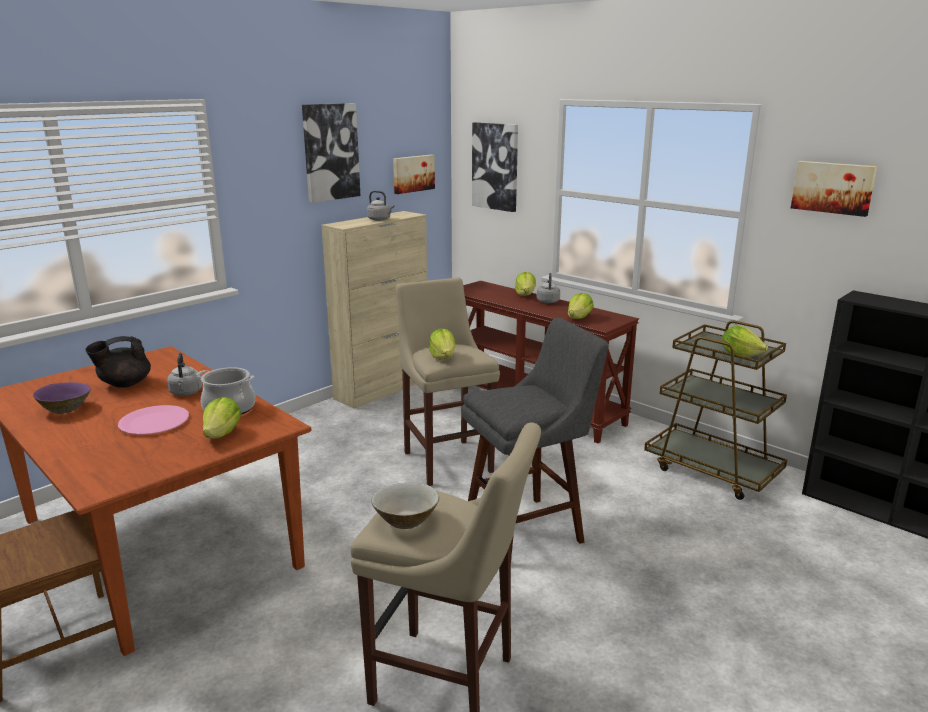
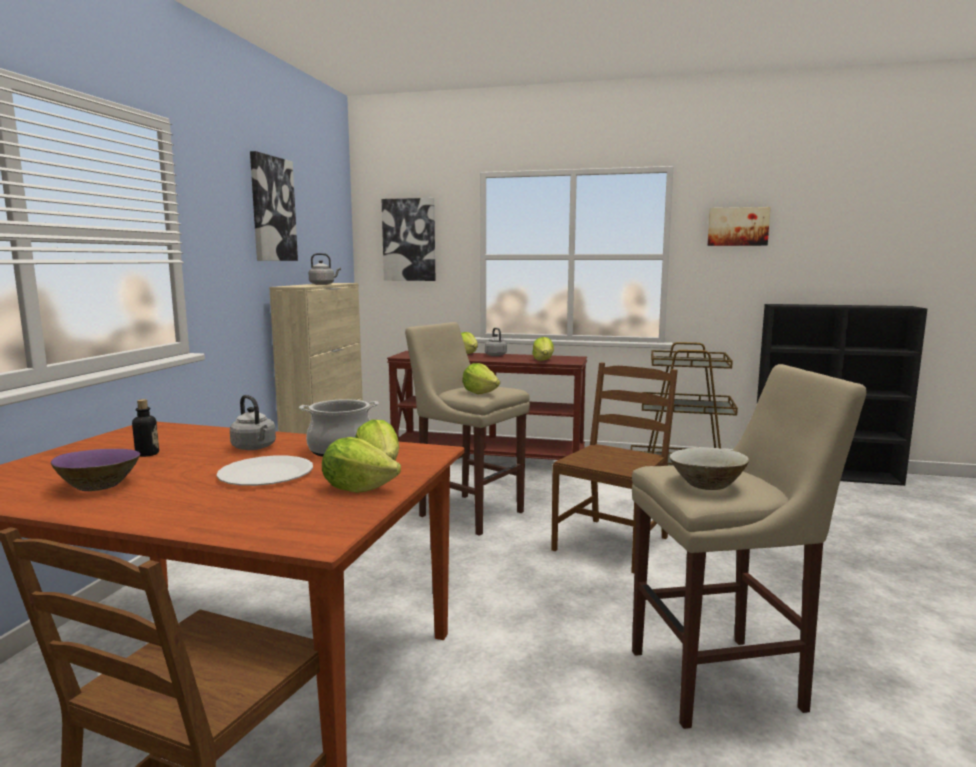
camera: 30 degrees left, 10 degrees down
(124, 384) = (147, 454): black teapot -> bottle
(154, 422) = (266, 474): pink plate -> white plate
(412, 173) = (330, 246): picture -> none
(528, 528) = (612, 543): grey stool -> brown chair
(740, 355) = (705, 363): lettuce -> lettuce (358, 488)

